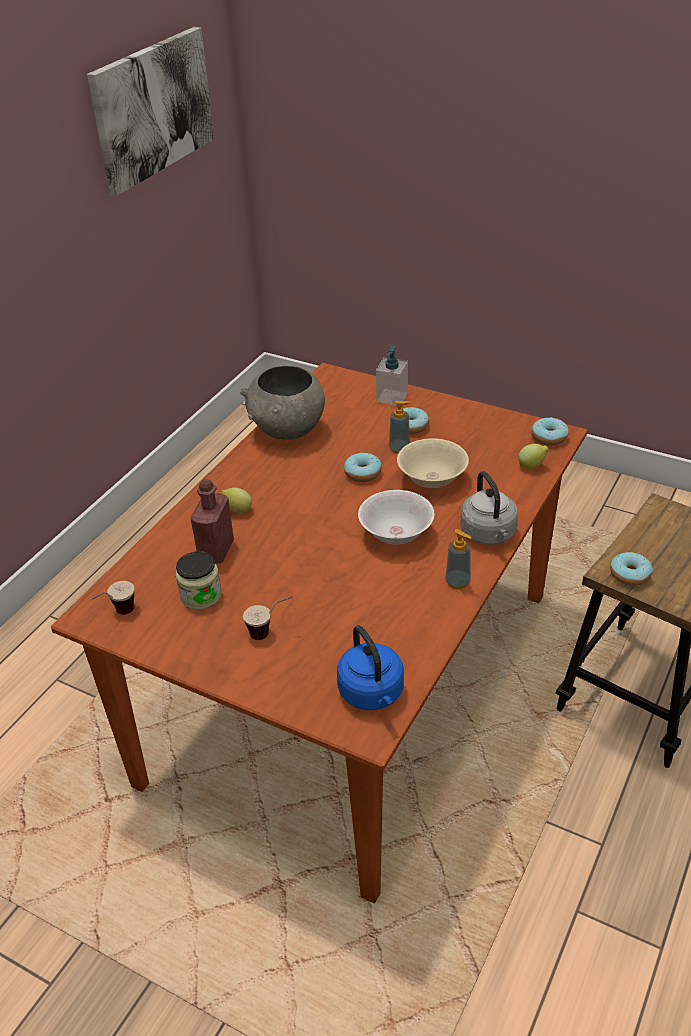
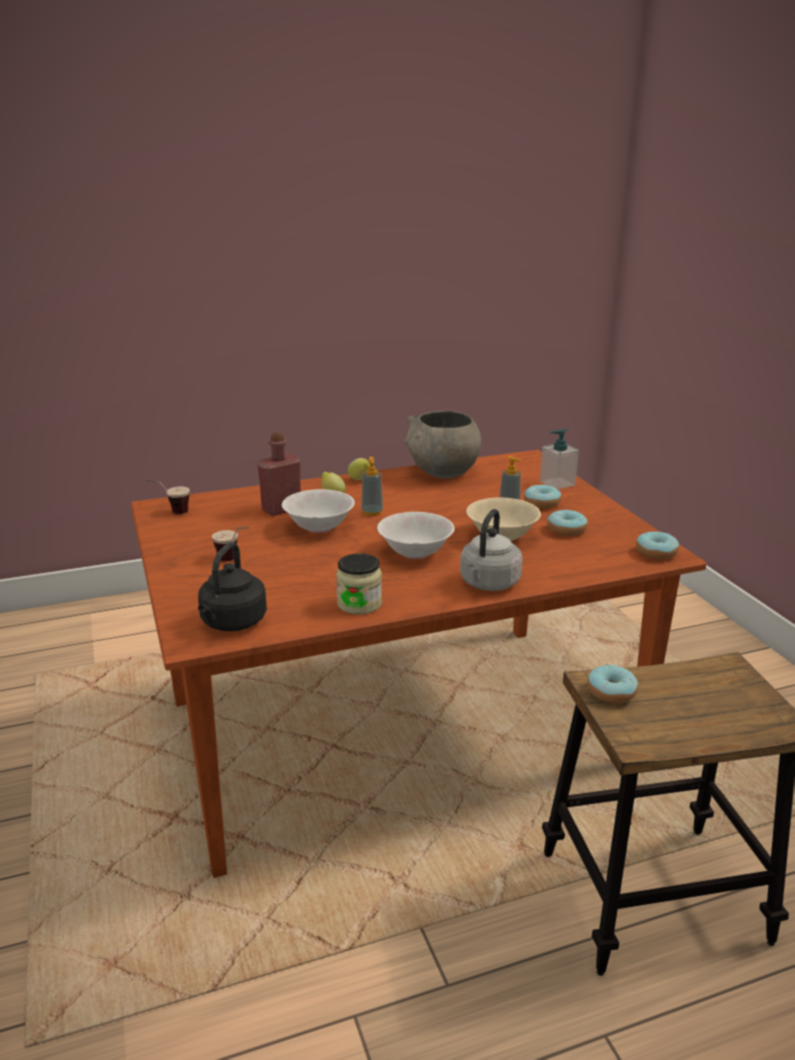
camera: 40 degrees right, 15 degrees down
(152, 108) = (512, 222): picture -> none
(201, 596) = (231, 525): jar -> jar (359, 604)
(280, 552) = (318, 527): none -> white bowl
(362, 473) = (454, 512): donut -> donut (566, 530)
(372, 694) = (232, 623): blue kettle -> black kettle
(457, 582) = (410, 597): soap dispenser -> soap dispenser (372, 512)
(532, 466) = (605, 562): lemon -> lemon (360, 480)

